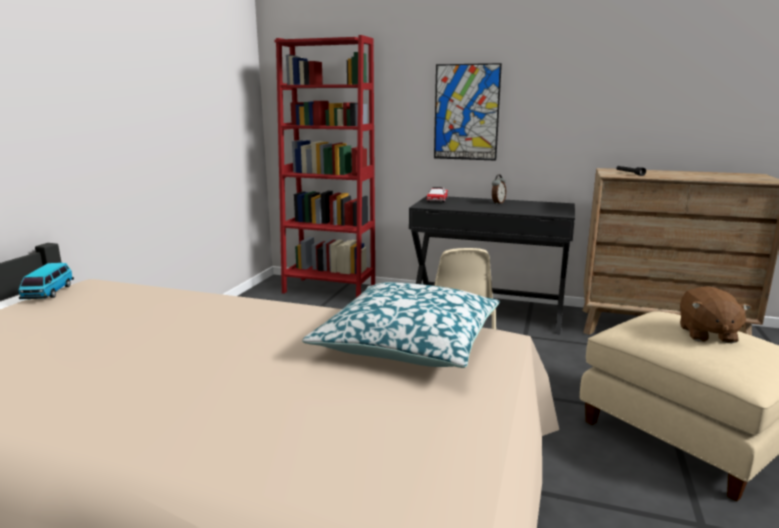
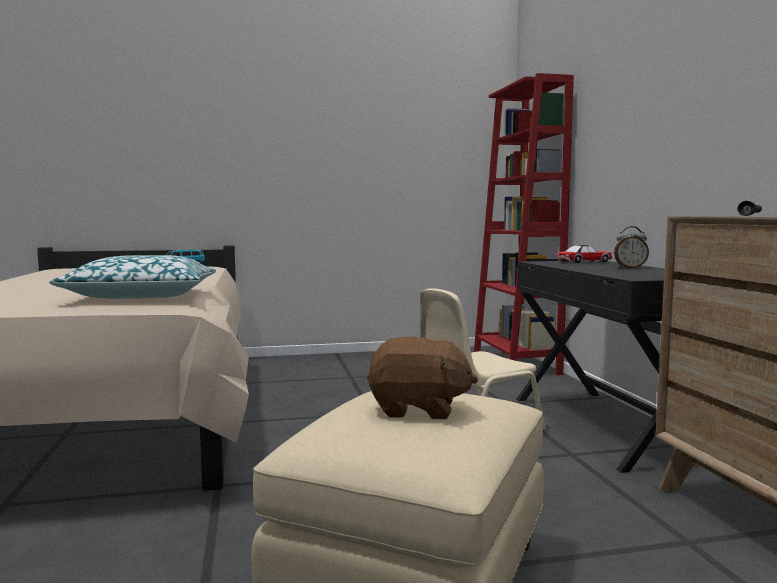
camera: 60 degrees right, 10 degrees down
(466, 112) = (642, 147): picture -> none
(706, 334) = (418, 410): brown plush toy -> brown plush toy turned 150 degrees counterclockwise

